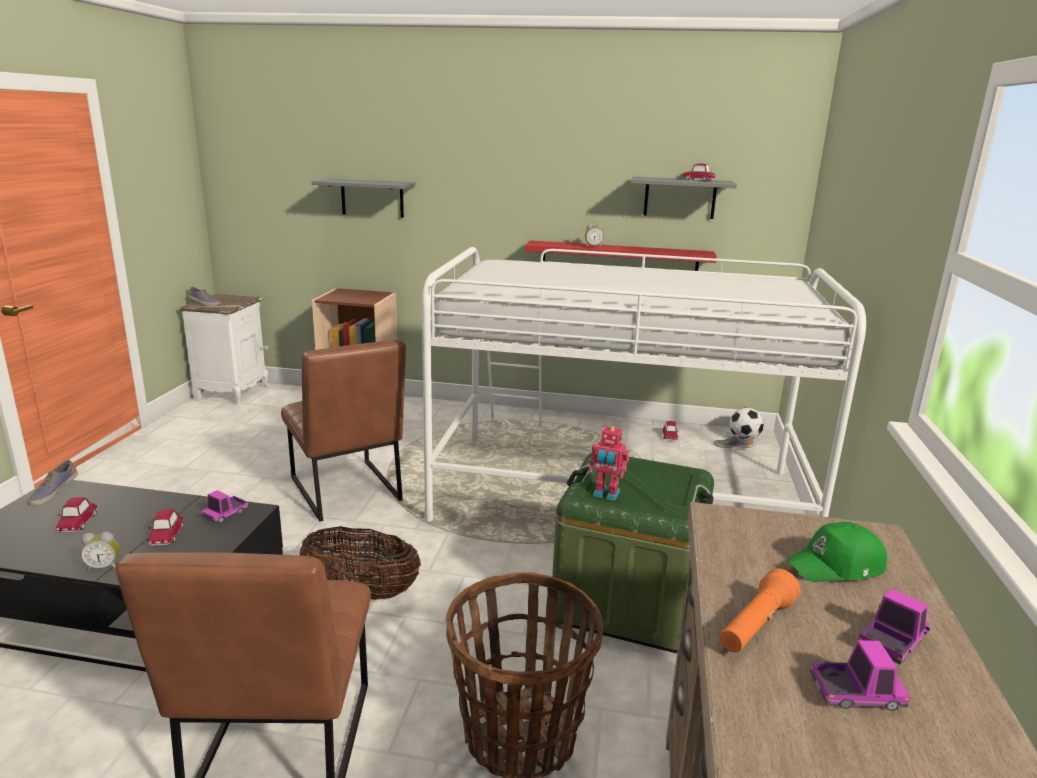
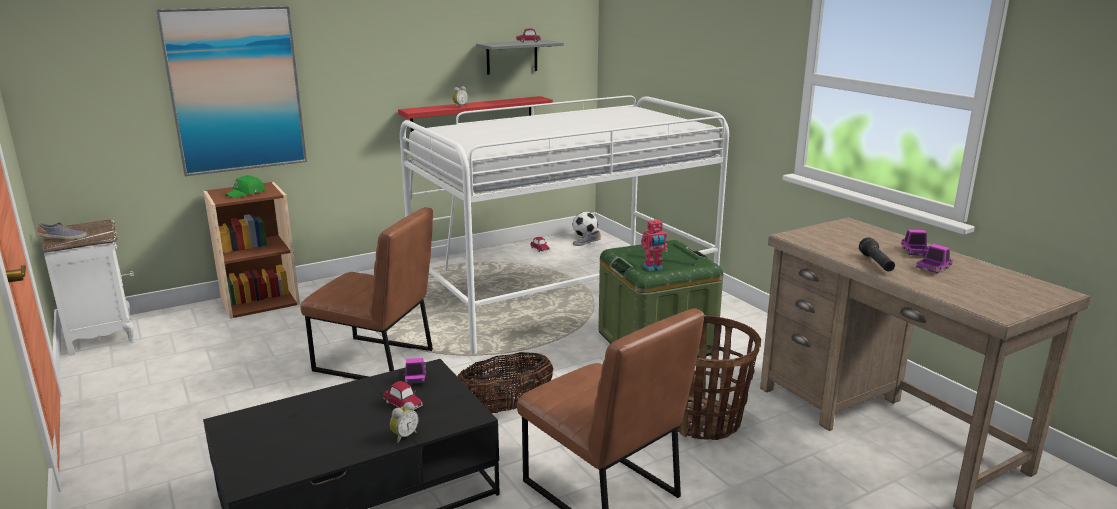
camera: 40 degrees left, 0 degrees up
(53, 492) = (233, 425): shoe -> none
(77, 523) = (312, 429): toy car -> none
(372, 198) = (236, 90): grey shelf -> picture
(755, 626) = (876, 263): orange flashlight -> black flashlight
(837, 566) = (859, 237): green cap -> green cap (246, 193)

